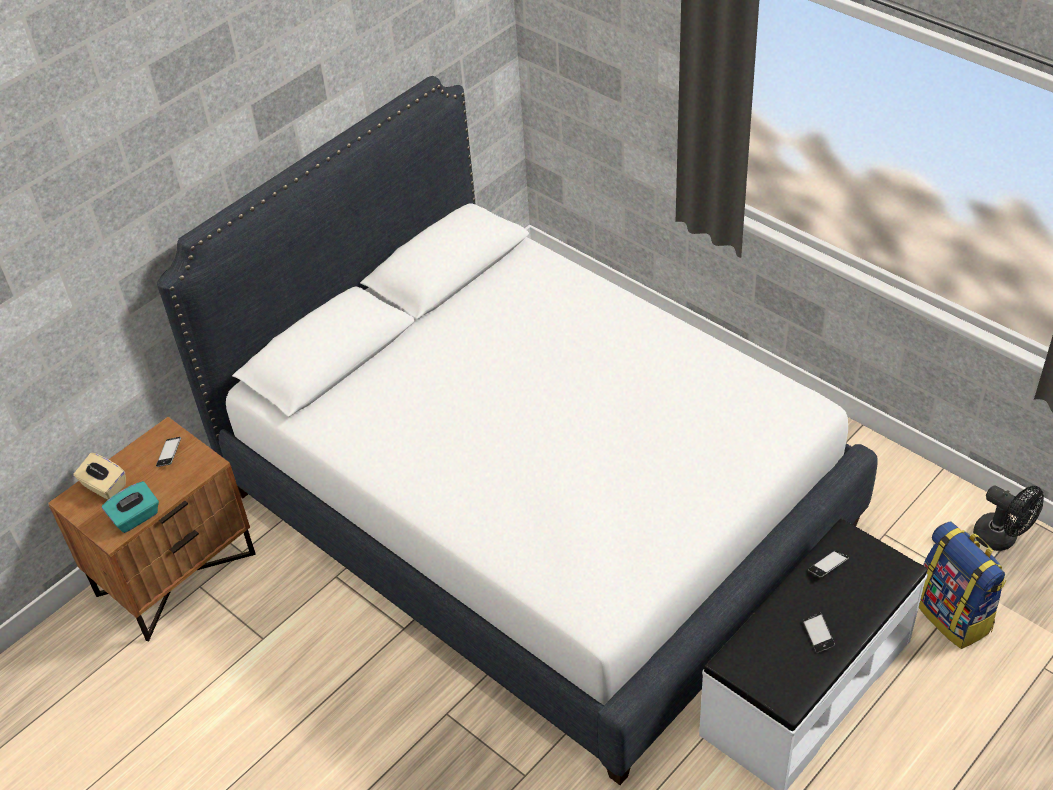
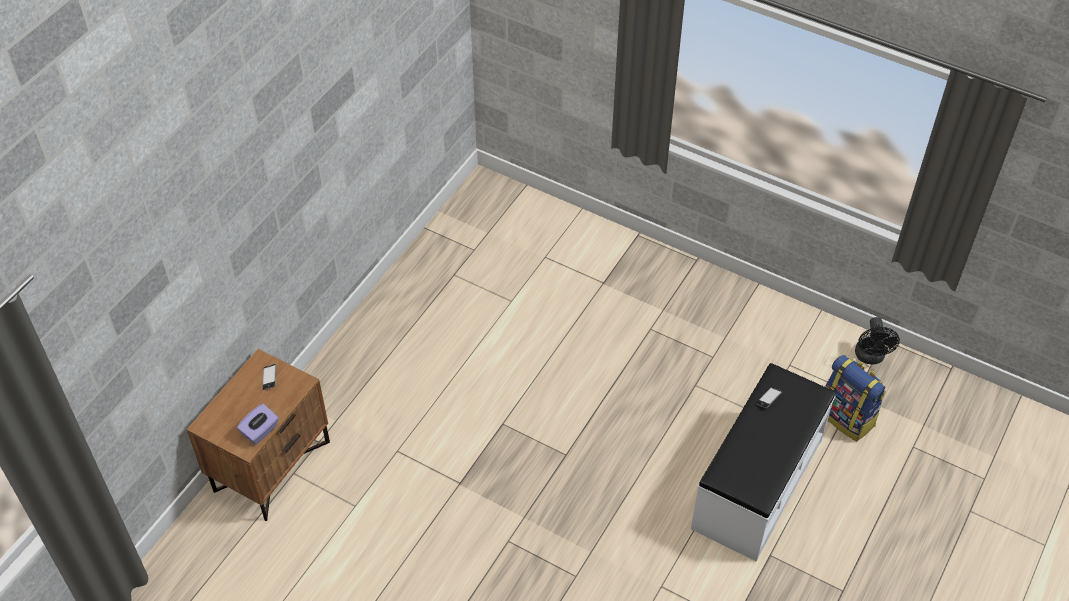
camera: 15 degrees left, 5 degrees up
(104, 486) = (227, 410): beige tissue box -> none
(136, 517) = (260, 431): turquoise tissue box -> purple tissue box
(535, 507) = (534, 377): white bed -> none
(818, 635) = (772, 449): phone -> none
(1002, 538) = (870, 357): black fan -> black fan turned 60 degrees clockwise

